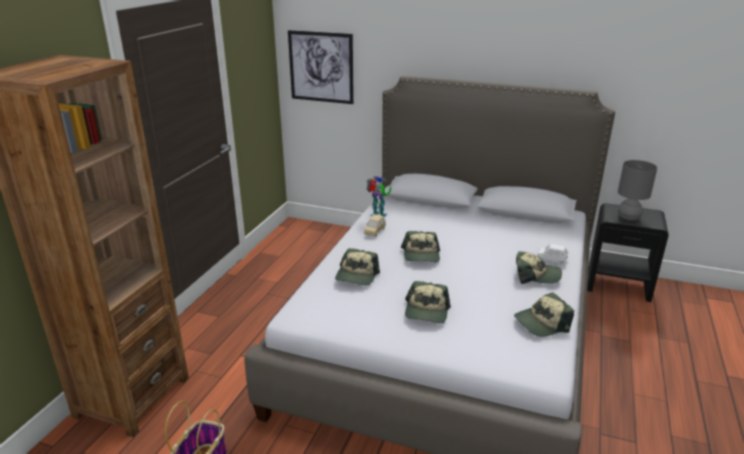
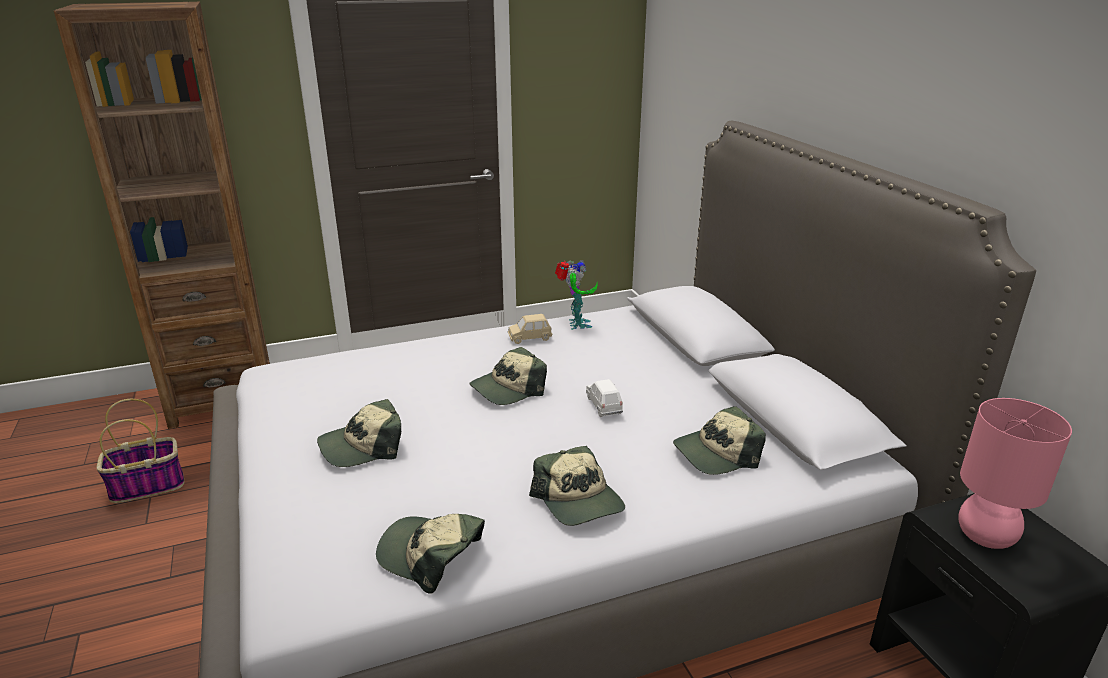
camera: 50 degrees right, 0 degrees up
(321, 67) = (675, 94): picture -> none
(356, 276) = (394, 368): cap -> cap (716, 454)
(551, 260) = (655, 499): white toy car -> white toy car (603, 406)
(628, 218) = (984, 536): grey table lamp -> pink table lamp

